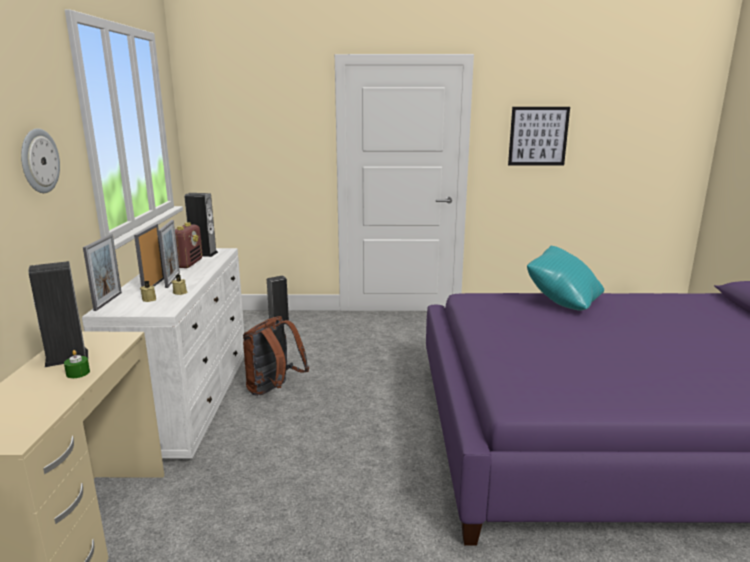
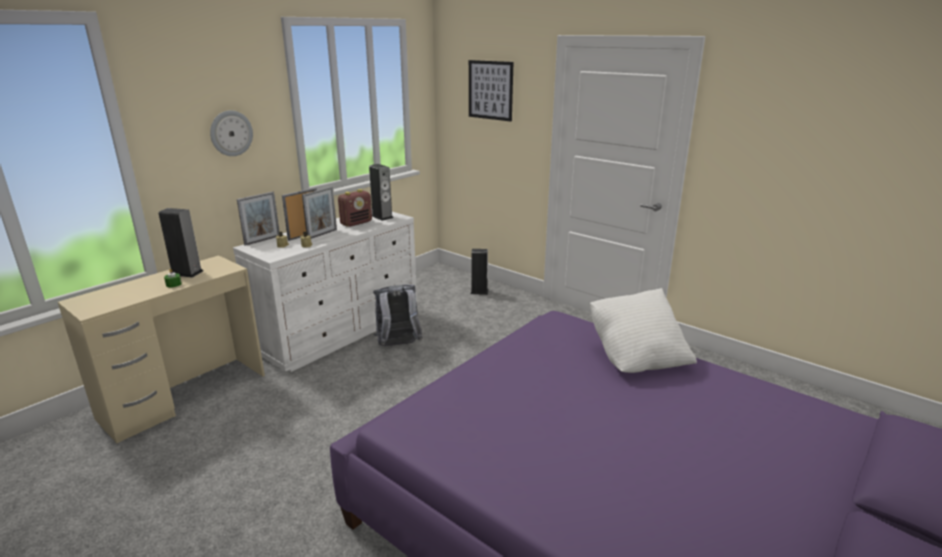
camera: 40 degrees right, 5 degrees up
(274, 390) = (398, 346): brown backpack -> grey backpack
(538, 136) = (779, 146): picture -> picture (490, 90)
(562, 303) = (637, 357): turquoise pillow -> white pillow

